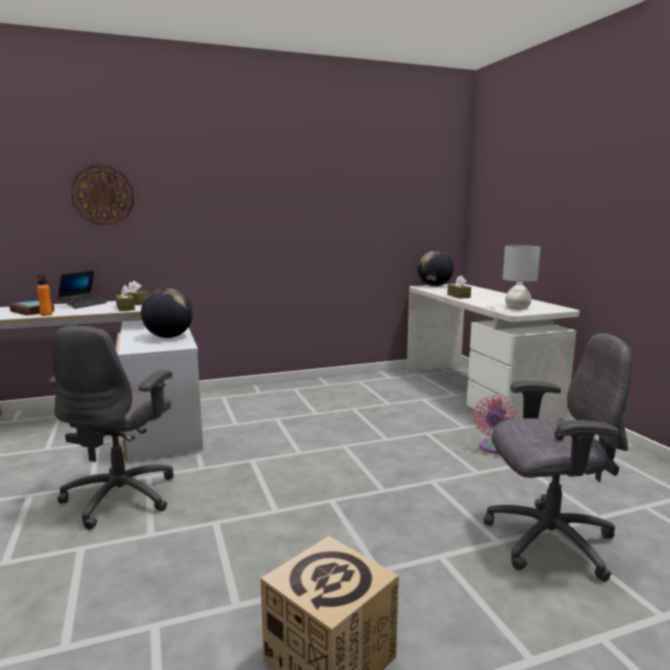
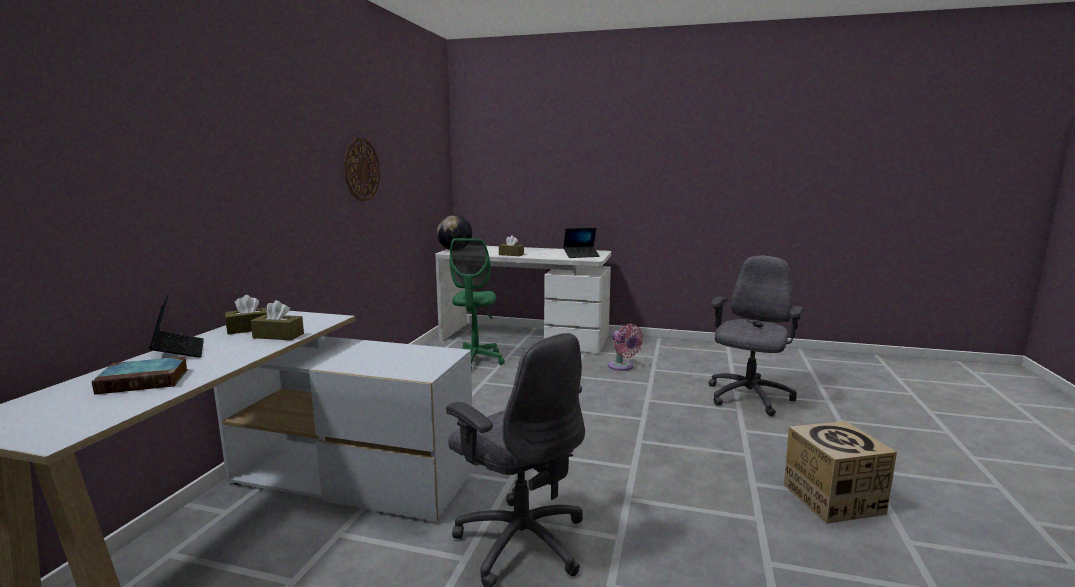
camera: 55 degrees left, 0 degrees up
(46, 314) = (204, 375): orange bottle -> none
(103, 195) = (160, 163): wall clock -> wall clock (361, 170)
(169, 337) = (394, 352): globe -> none
(390, 393) = (475, 361): none -> green office chair
(518, 308) = (581, 255): grey table lamp -> laptop

